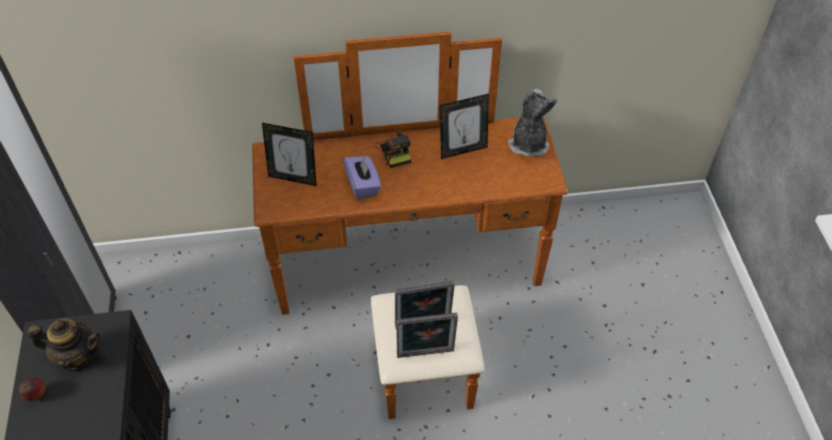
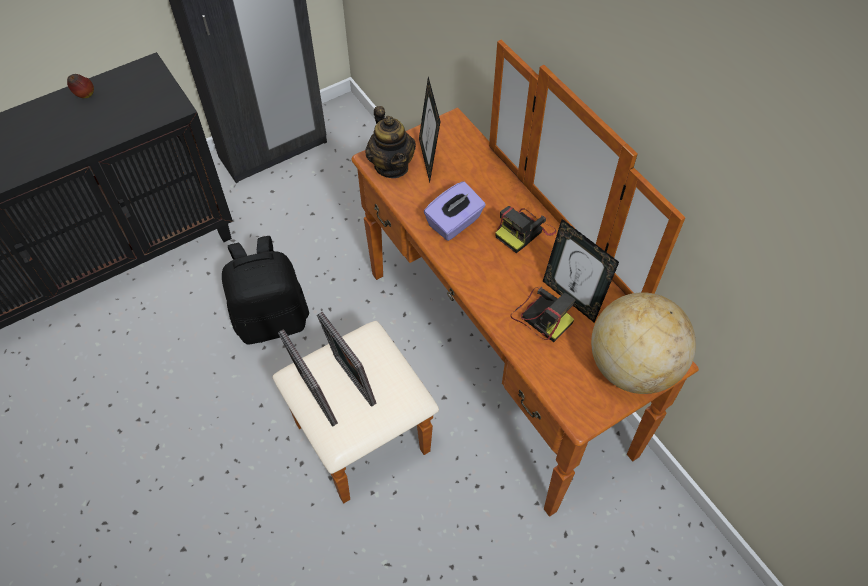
camera: 65 degrees right, 5 degrees up
(78, 357) = (132, 101): teapot -> teapot (392, 166)
(279, 404) = (272, 319): none -> black backpack
(468, 170) = (541, 316): none -> camera
(528, 143) = (632, 366): plush toy -> globe

